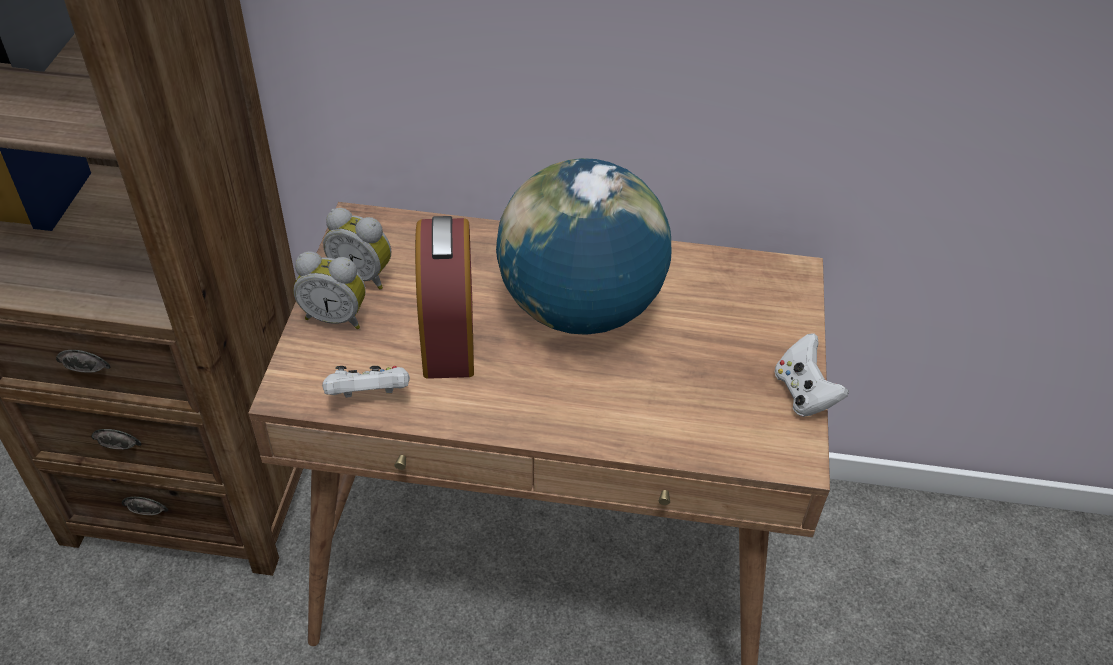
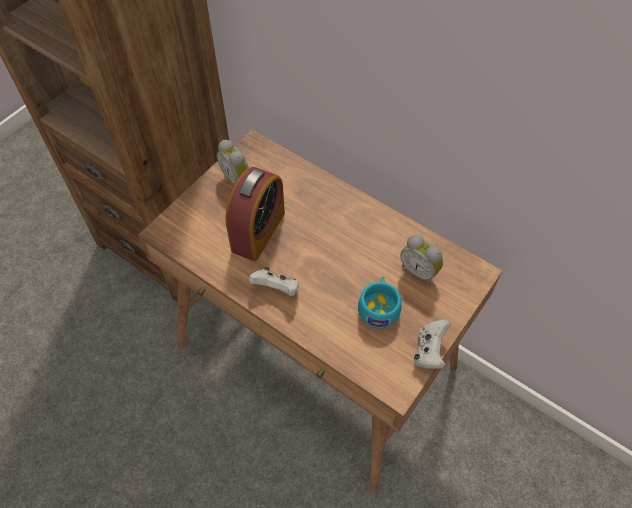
camera: 30 degrees right, 10 degrees up
(336, 316) = (209, 198): alarm clock -> alarm clock (419, 271)
(369, 396) = (198, 250): white game controller -> white game controller (276, 289)
(579, 308) = (337, 244): globe -> none
(696, 365) = (379, 307): none -> turquoise cup

